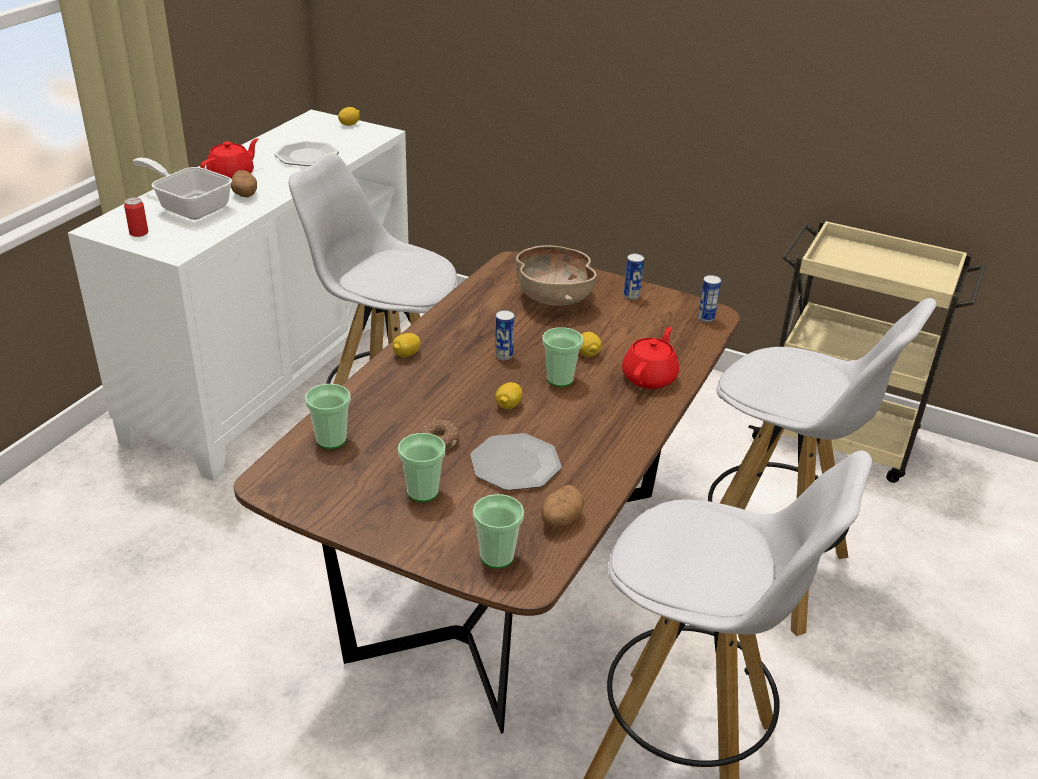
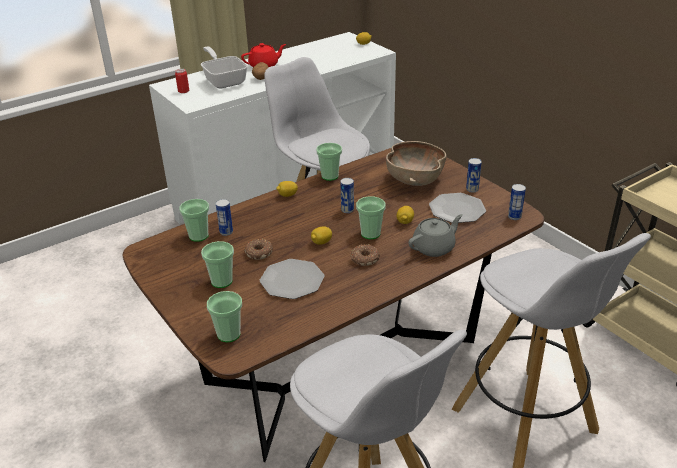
camera: 30 degrees right, 0 degrees up
(306, 156) = (319, 60): plate -> plate (457, 209)
(366, 424) = (226, 232): none -> can
(440, 316) = (330, 176): none -> cup
(560, 520) = (287, 324): potato -> none
(580, 413) = (364, 259): none -> donut
(650, 377) = (434, 248): red teapot -> grey teapot

